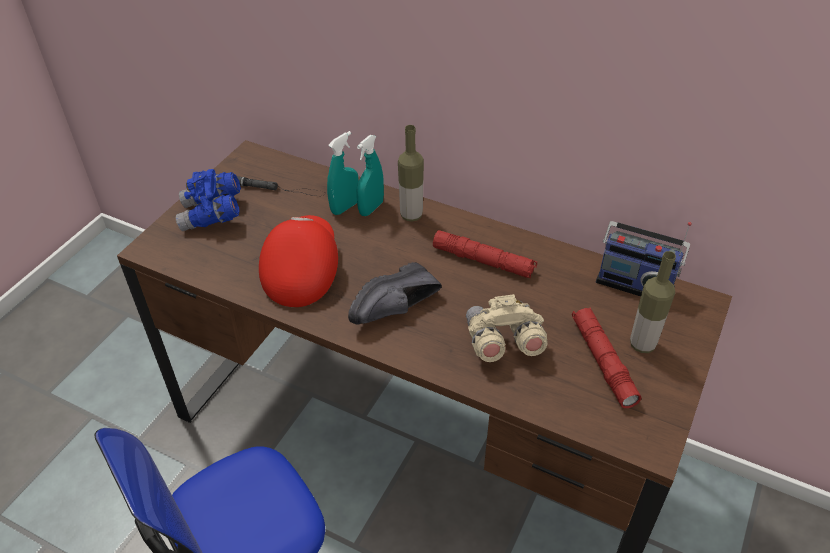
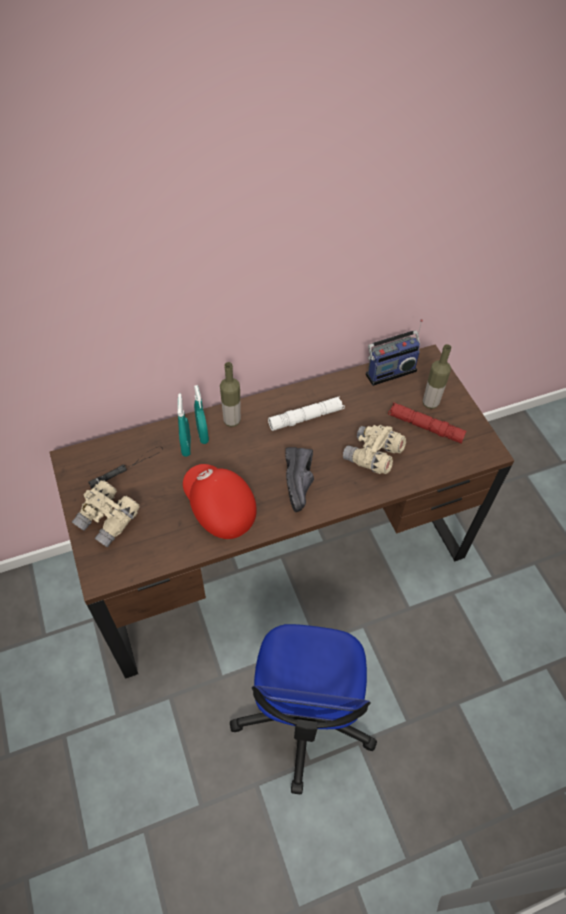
camera: 50 degrees left, 10 degrees up
(212, 215) = (109, 520): blue binoculars -> beige binoculars
(483, 261) = (306, 417): red flashlight -> white flashlight

